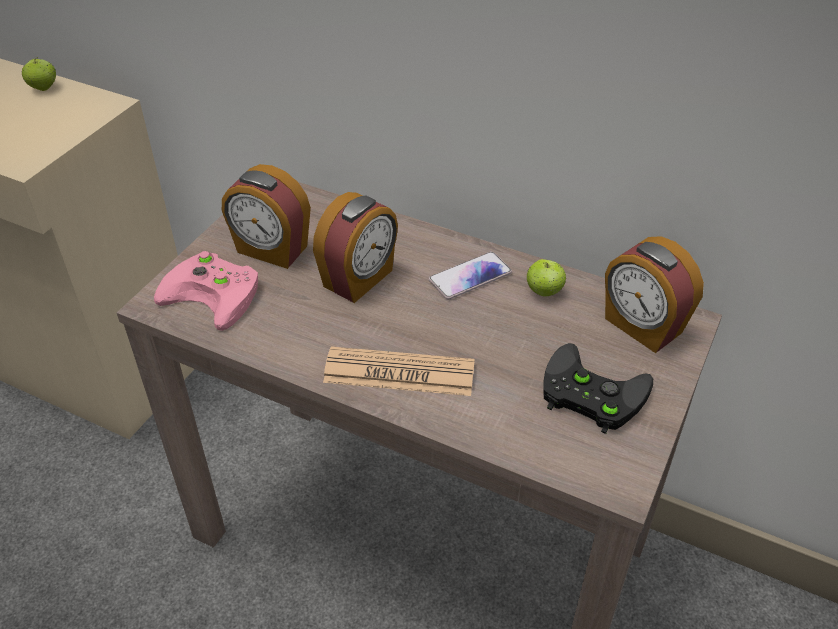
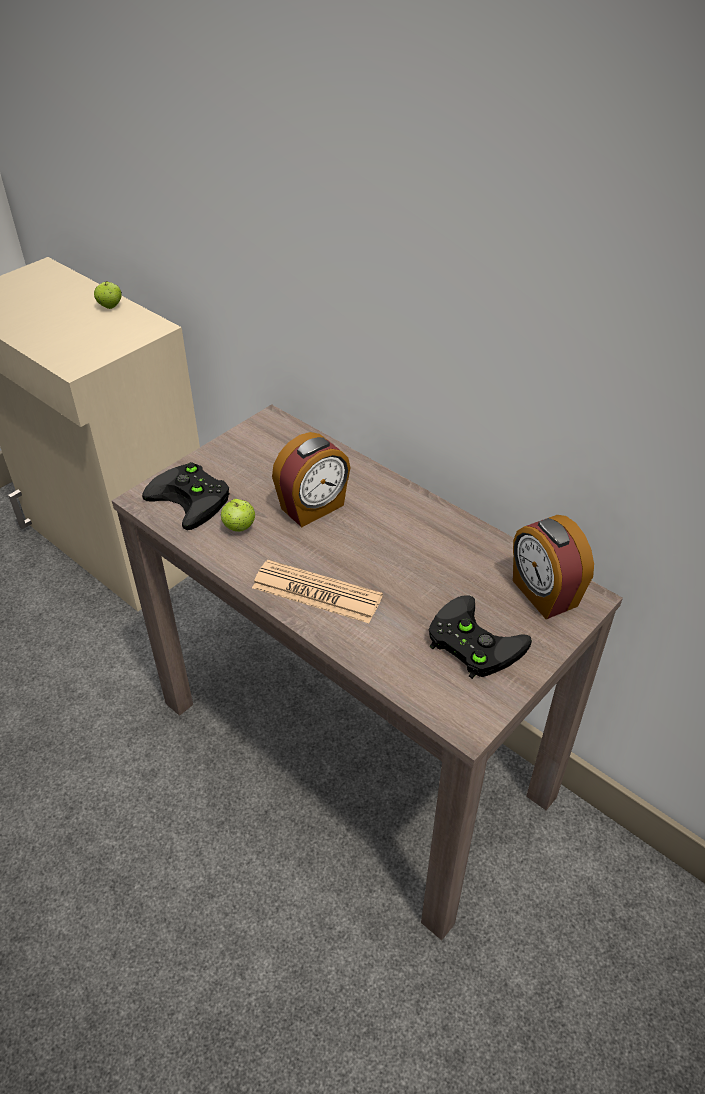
camera: 15 degrees right, 0 degrees up
(216, 293) = (193, 499): pink game controller -> black game controller
(271, 250) = (250, 471): alarm clock -> none
(470, 277) = (408, 523): phone -> none
(544, 292) = (467, 547): apple -> apple (239, 527)

